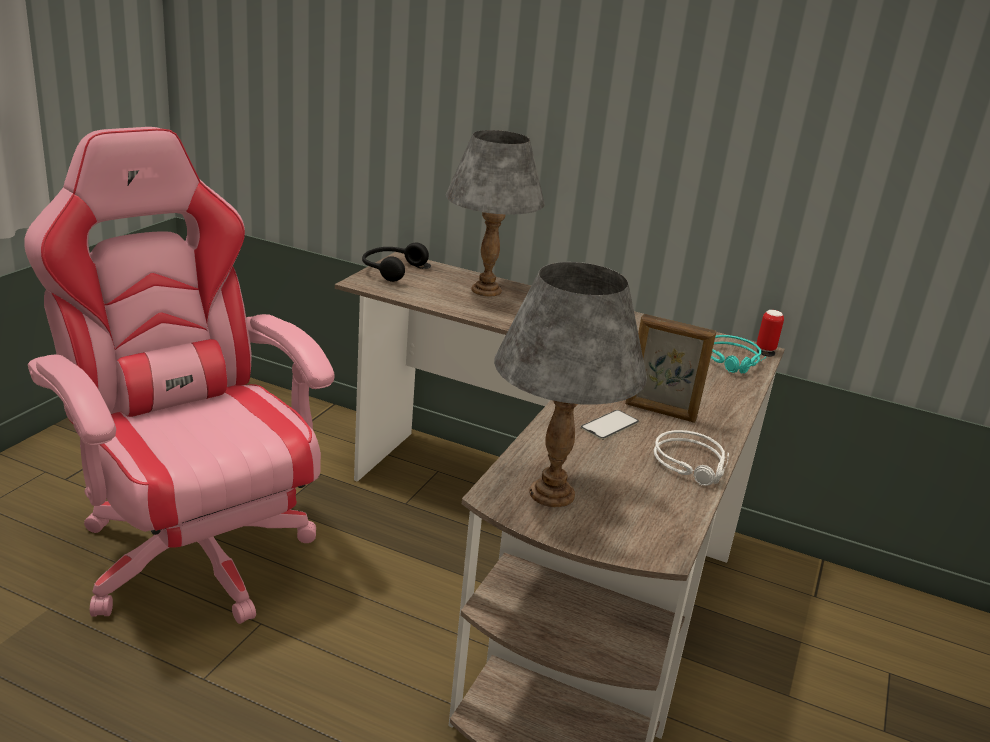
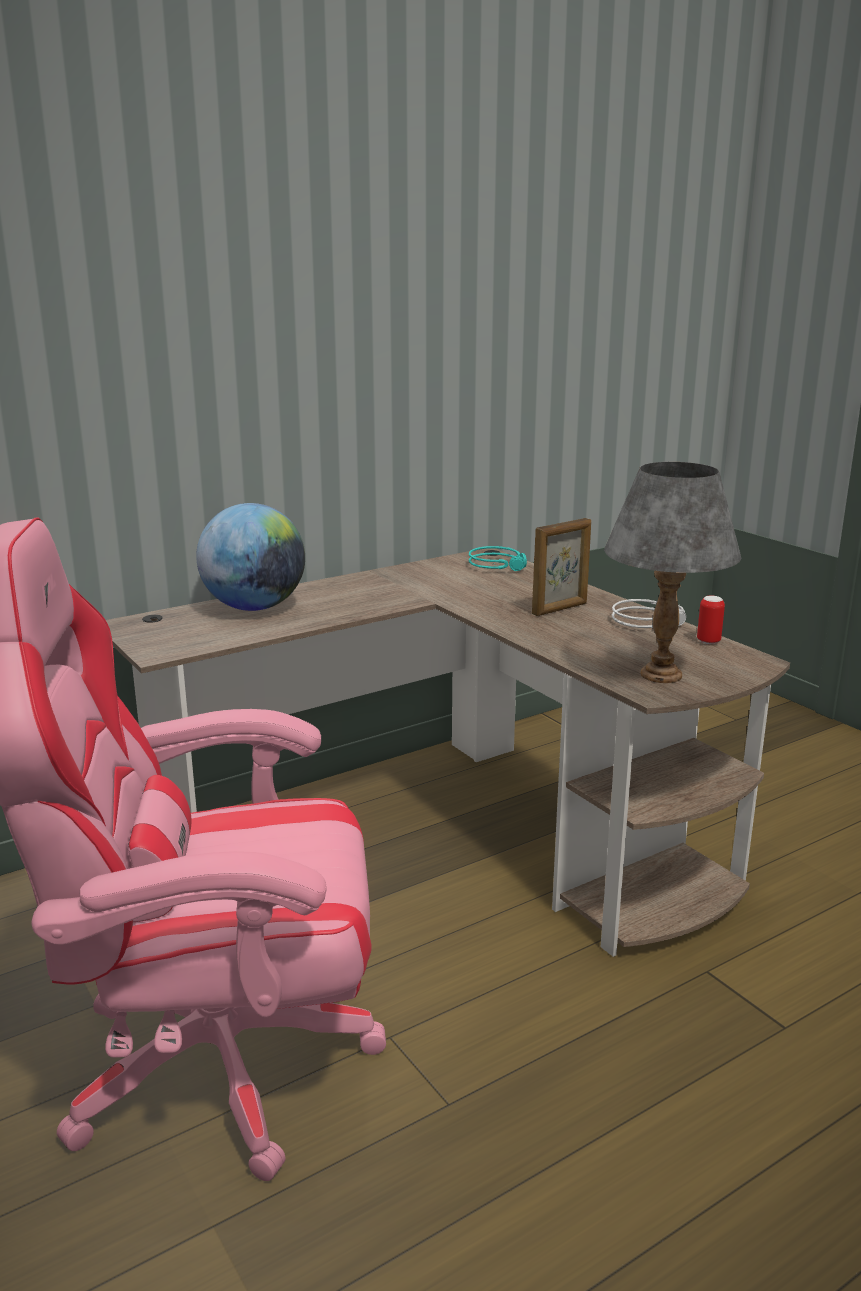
camera: 55 degrees left, 5 degrees down
(390, 270) = (146, 633): black headphones -> none
(486, 290) = (254, 607): grey table lamp -> globe
(609, 425) = (567, 630): phone -> none
(765, 349) = (489, 551): can -> can (708, 641)

